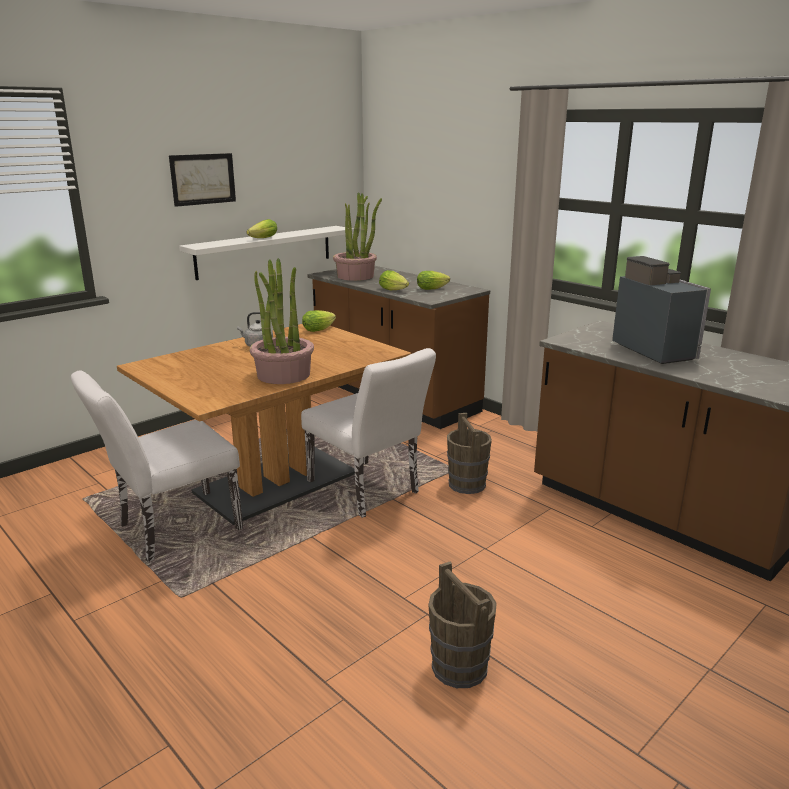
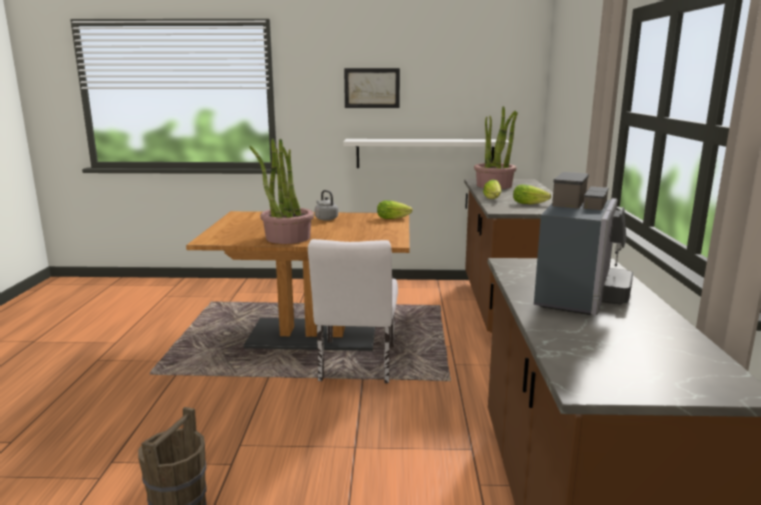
camera: 45 degrees right, 5 degrees down
(171, 530) = (213, 336): white chair -> none
(261, 239) = (410, 140): lettuce -> none
(467, 485) = (436, 396): brown bucket -> none

